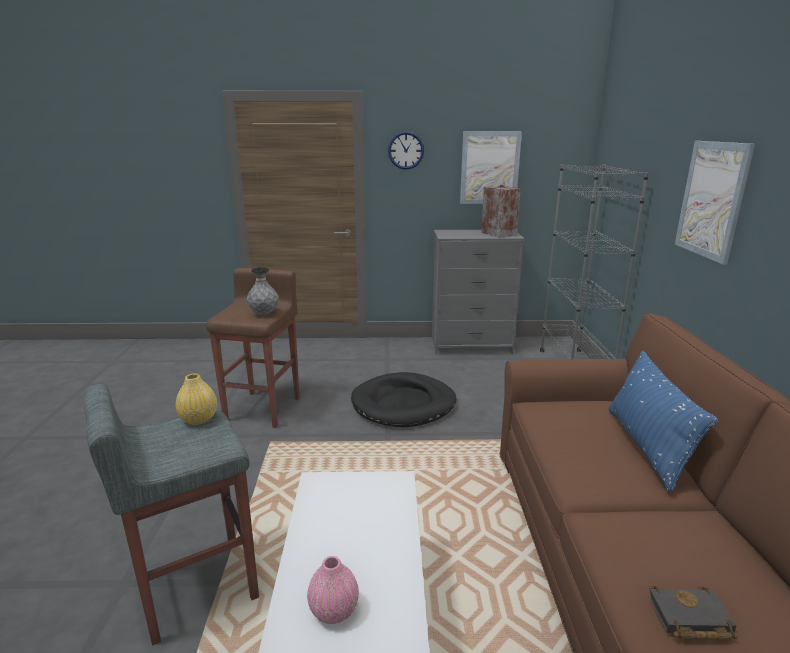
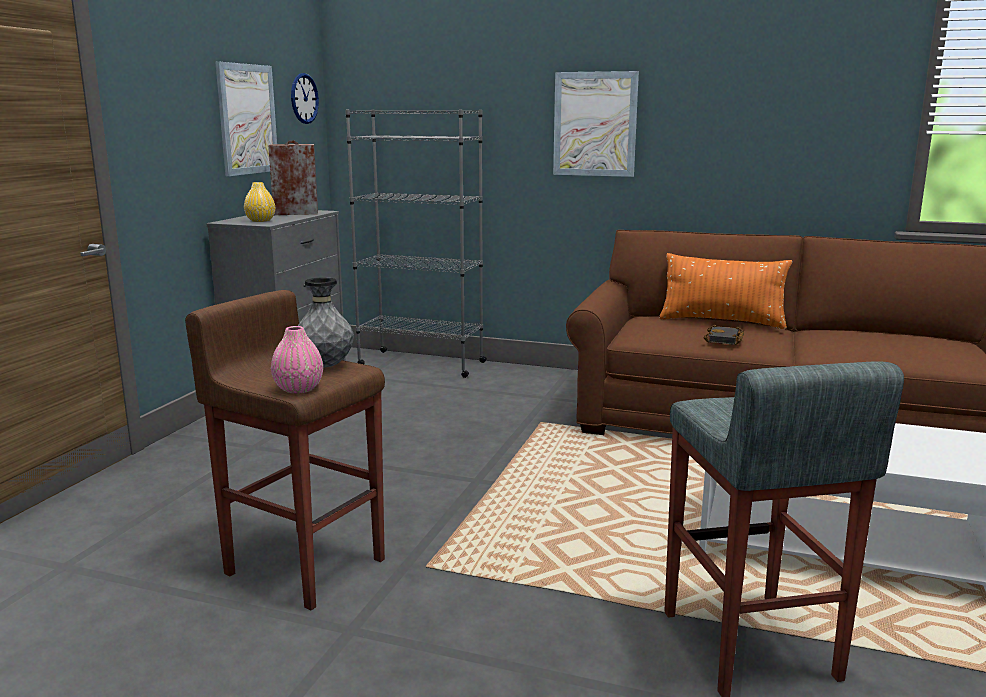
camera: 70 degrees left, 5 degrees down
(198, 419) = (710, 408): yellow vase -> yellow vase (260, 221)
(334, 611) = (919, 453): pink vase -> pink vase (298, 389)
(404, 404) = (408, 458): black dog bed -> none
(406, 150) = (155, 90): wall clock -> wall clock (304, 98)
(646, 446) = (722, 322): blue pillow -> orange pillow
(688, 619) = (917, 352): black book -> black book (725, 339)

